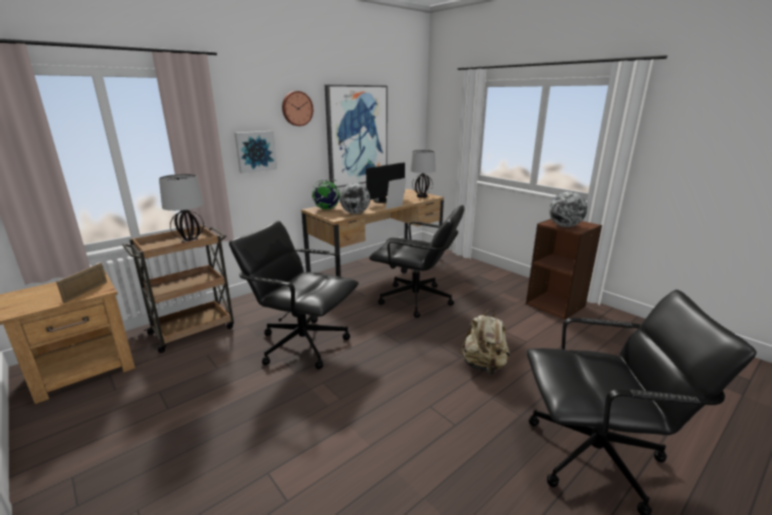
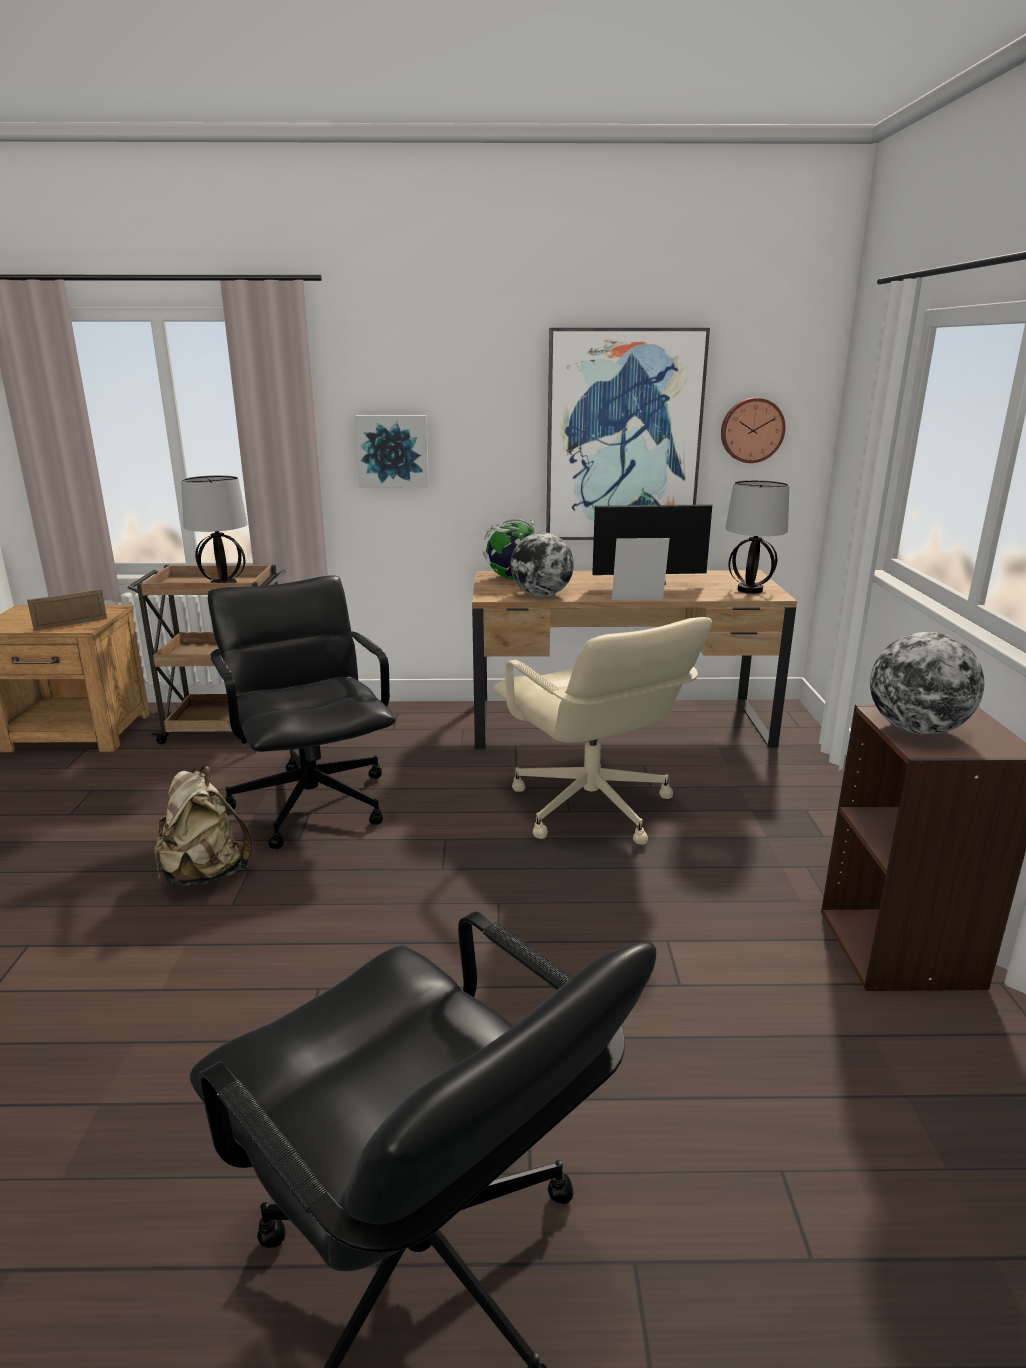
camera: 40 degrees right, 0 degrees up
(297, 108) = (482, 375): wall clock -> wall clock (751, 430)
(416, 300) = (591, 808): black office chair -> beige office chair
(483, 366) = (511, 979): beige backpack -> beige backpack (205, 874)

